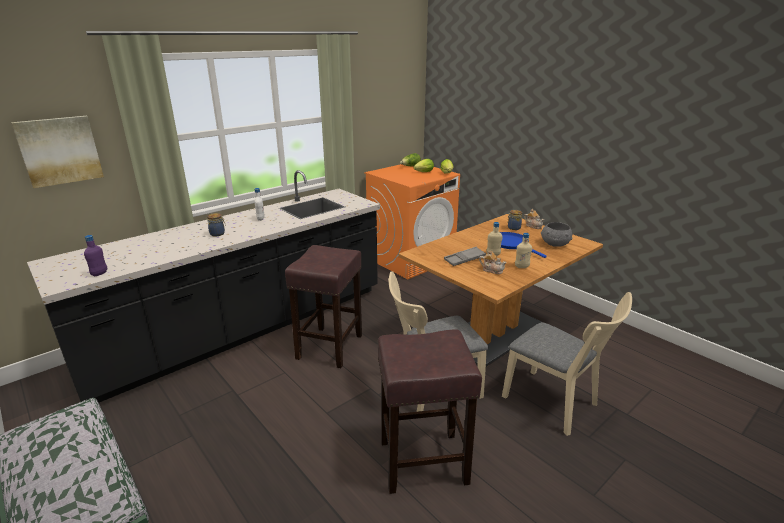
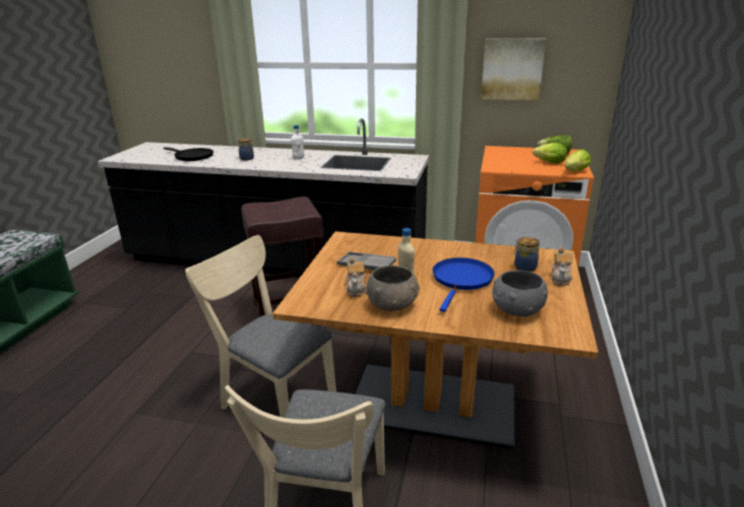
camera: 55 degrees right, 0 degrees up
(59, 150) = (181, 62): picture -> picture (512, 69)
(99, 274) = (142, 159): purple bottle -> none
(154, 251) = (192, 157): none -> black frying pan
(421, 462) = (151, 437): brown stool -> none
(521, 267) = (393, 304): beige bottle -> grey bowl

